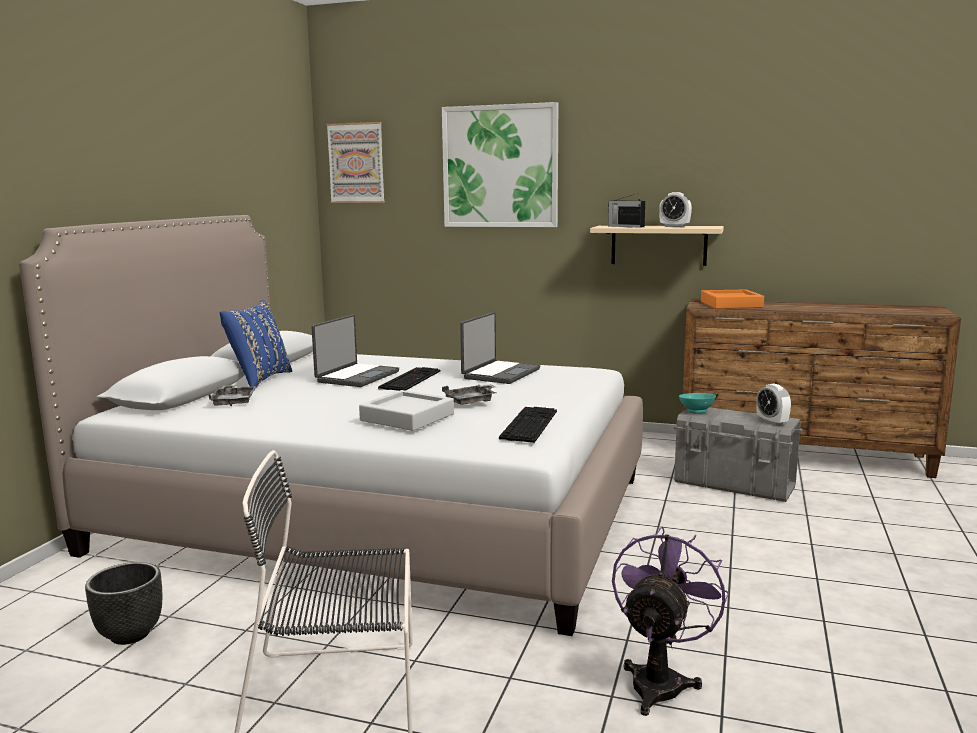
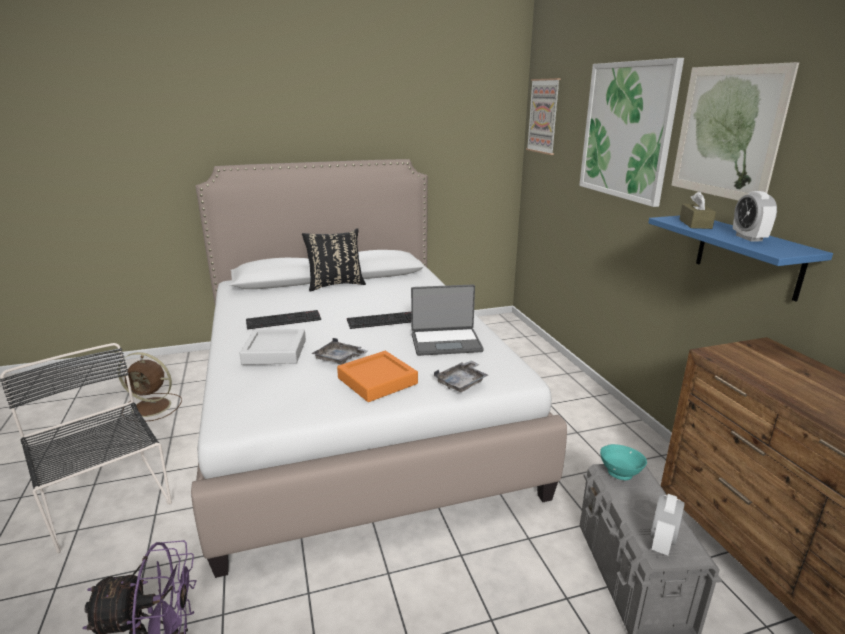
camera: 55 degrees right, 10 degrees up
(130, 634) = (153, 407): black planter -> brown fan
(234, 402) = (279, 296): grey tray -> grey tray (462, 383)
(259, 380) = (335, 284): blue pillow -> black pillow
(356, 376) = (374, 304): laptop -> none
(528, 424) = (293, 399): keyboard -> keyboard (284, 319)
(617, 157) = (727, 132): none -> picture
(625, 226) = (695, 224): radio -> brown tissue box
(658, 245) = (748, 256): beige shelf -> blue shelf
(731, 304) = (772, 367): orange tray -> orange tray (377, 381)

